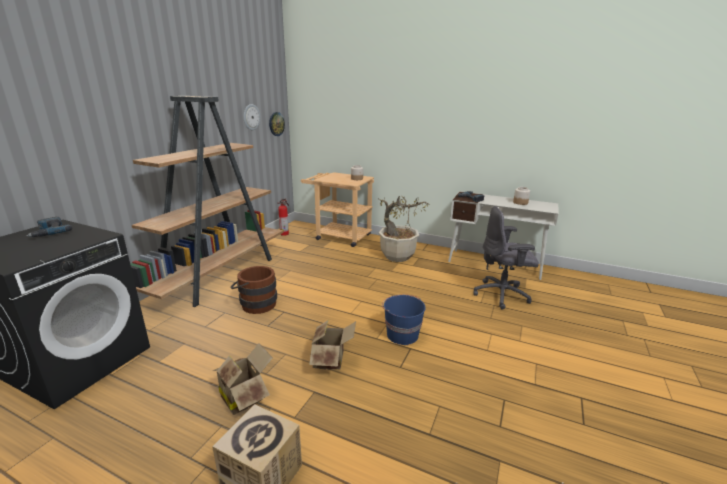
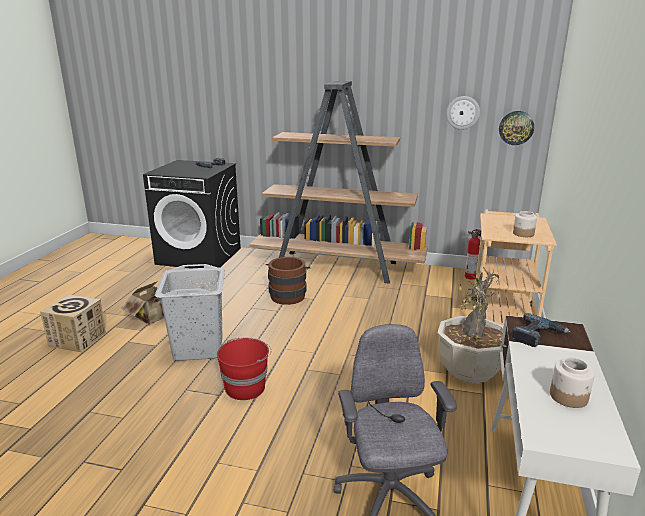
camera: 80 degrees right, 0 degrees up
(331, 360) = (199, 348): cardboard box -> grey laundry basket
(402, 334) = (246, 387): blue bucket -> red bucket

